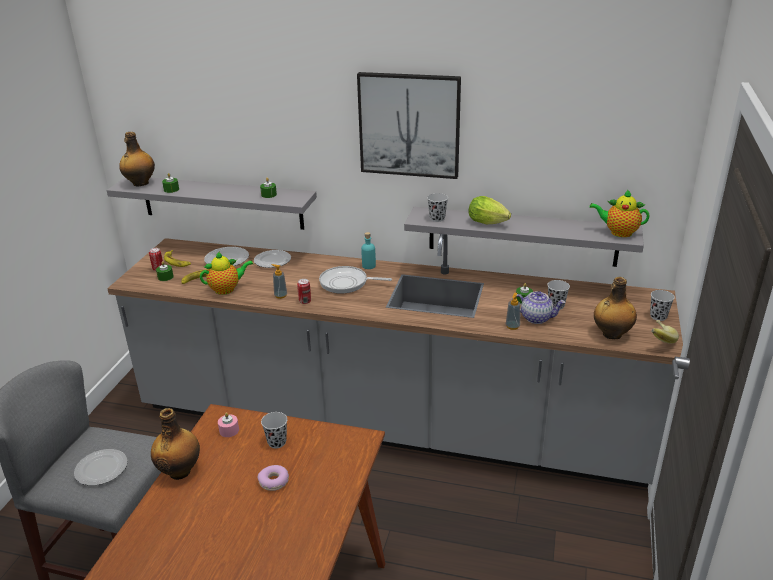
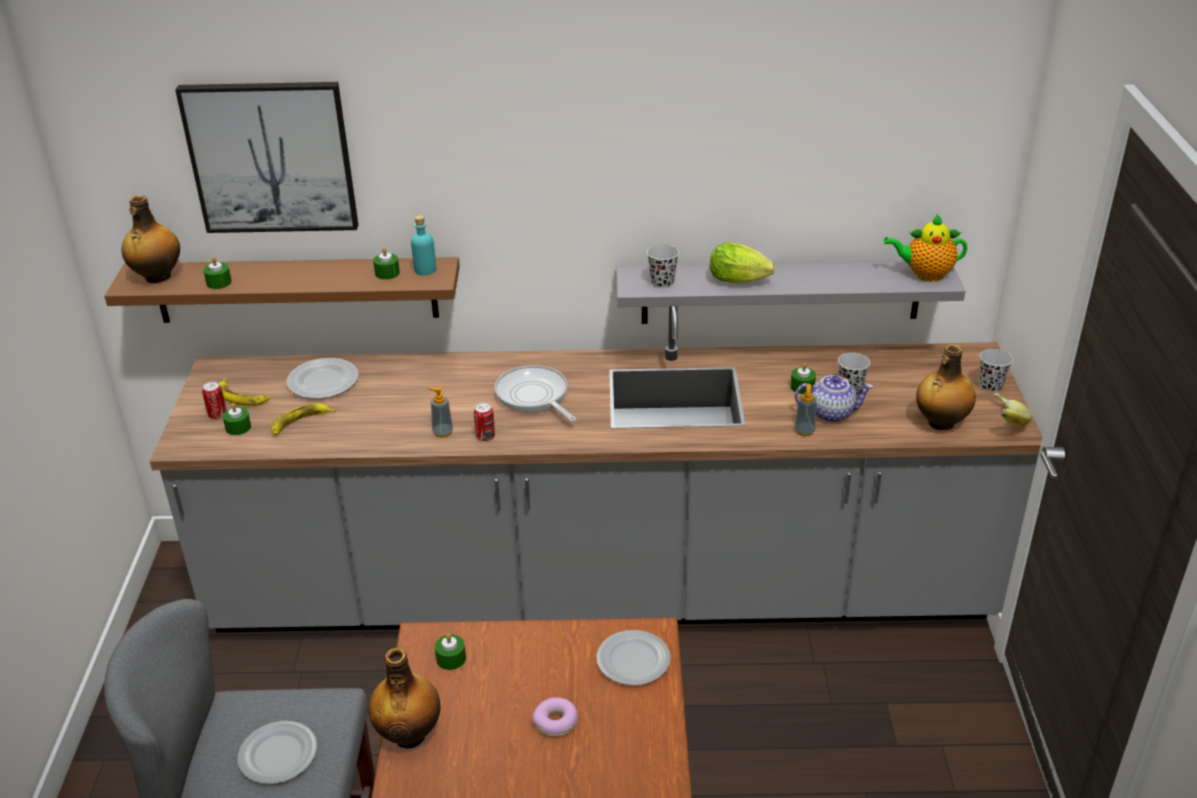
camera: 15 degrees left, 5 degrees up
(221, 202) = (296, 290): grey shelf -> brown shelf
(227, 289) = (351, 434): teapot -> none
(229, 430) = (451, 658): pink candle -> green candle
(272, 261) = (399, 375): plate -> plate (633, 661)
(277, 442) = (531, 663): black cup -> none
(346, 283) = (534, 397): frying pan -> frying pan turned 60 degrees clockwise
(369, 266) = (553, 362): turquoise bottle -> turquoise bottle (425, 270)
(409, 125) = (609, 146): picture -> picture (271, 157)

